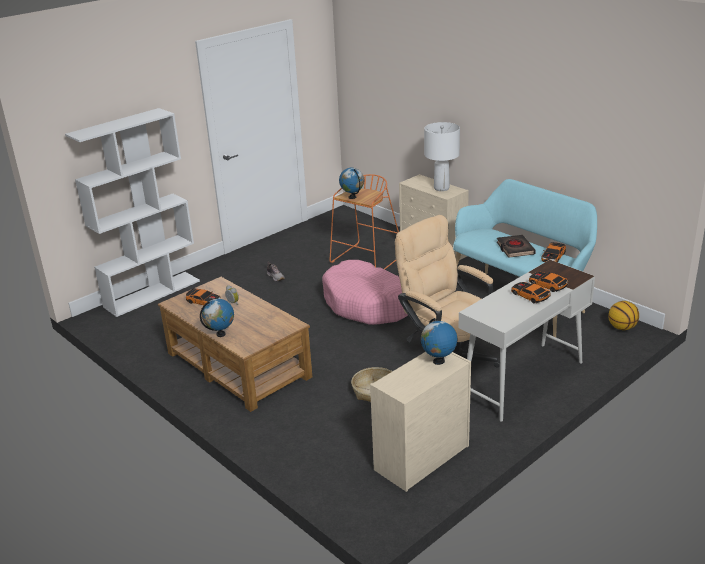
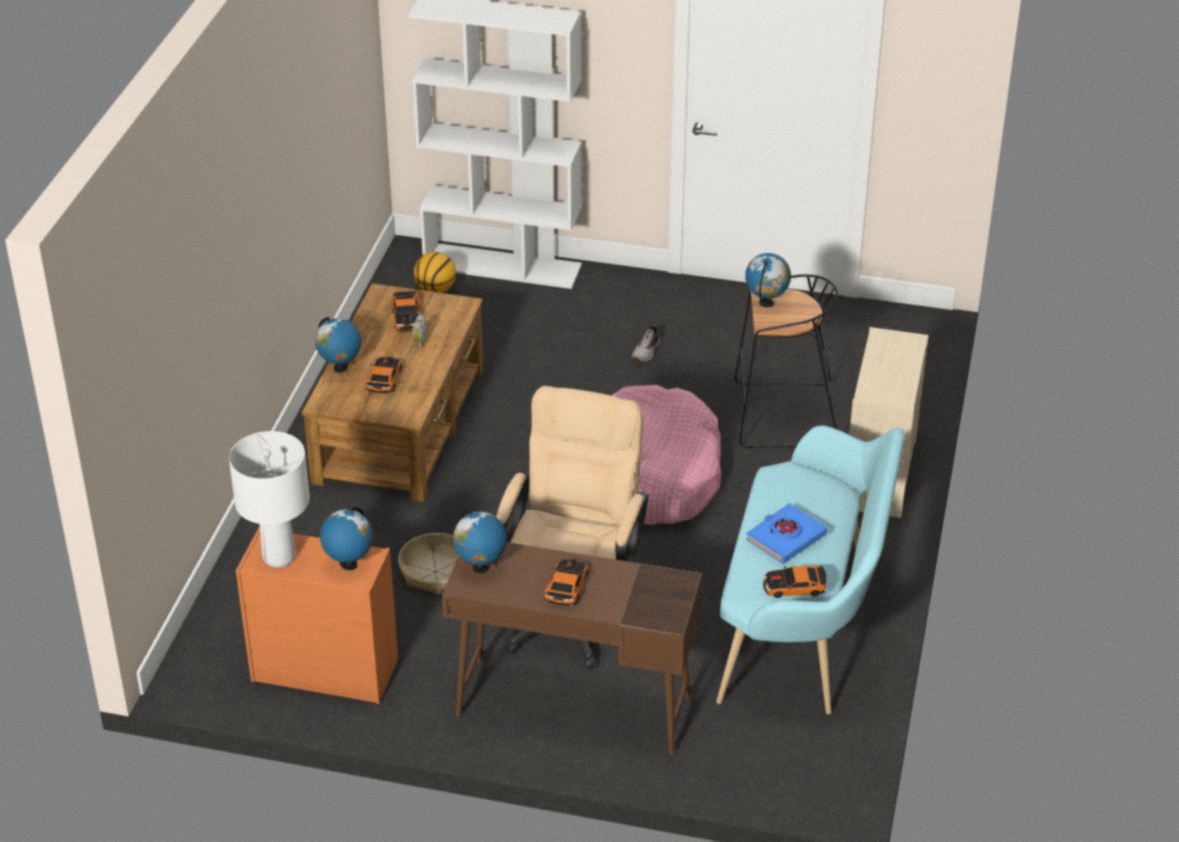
camera: 55 degrees right, 10 degrees up
(366, 260) = (782, 416): orange stool -> black stool
(421, 458) = (323, 670): beige dresser -> orange dresser
(441, 188) = (891, 378): white table lamp -> white table lamp (279, 557)
(491, 315) = (480, 567): none -> globe
(515, 249) = (785, 538): black book -> blue book
(523, 380) = (572, 706): white desk -> brown desk
(547, 284) = (613, 594): toy car -> toy car (383, 379)
(622, 327) = (819, 772): basketball -> basketball (436, 290)

